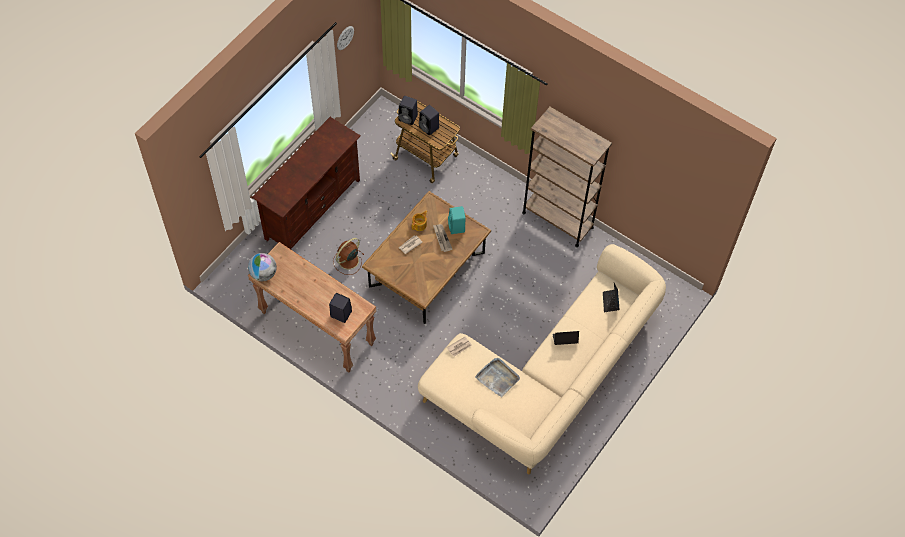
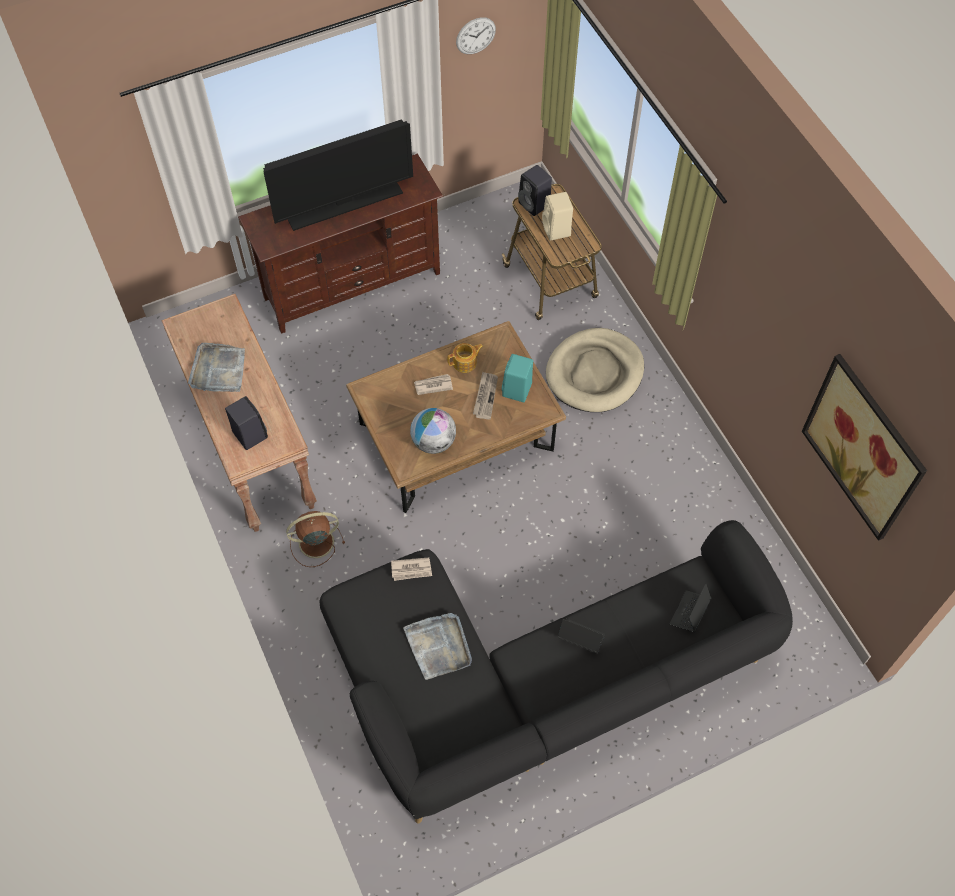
camera: 30 degrees right, 0 degrees up
(263, 274) = (183, 328): globe -> globe (433, 442)
(300, 288) = (218, 370): none -> grey tray
(308, 164) = (345, 204): none -> television
(348, 261) = (354, 375): brown fan -> brown fan (314, 542)
(429, 128) = (557, 230): black speaker -> beige speaker
(481, 199) = (595, 373): none -> beige dog bed
(546, 378) = (534, 684): beige sofa -> black sofa
(557, 220) = (692, 451): brown bookcase -> none
(666, 178) = (863, 447): none -> picture

